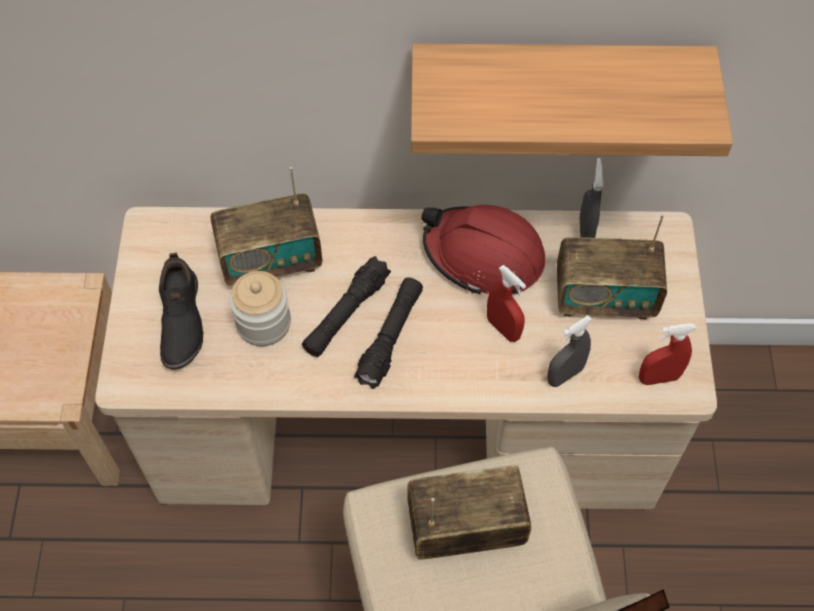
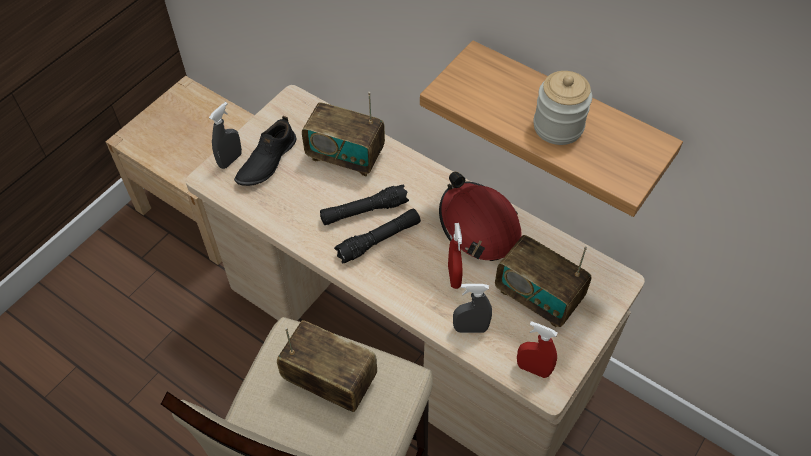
camera: 35 degrees right, 5 degrees down
(263, 323) = (311, 189): jar -> jar (558, 126)
(585, 231) = (560, 249): grey spray bottle -> grey spray bottle (230, 160)

